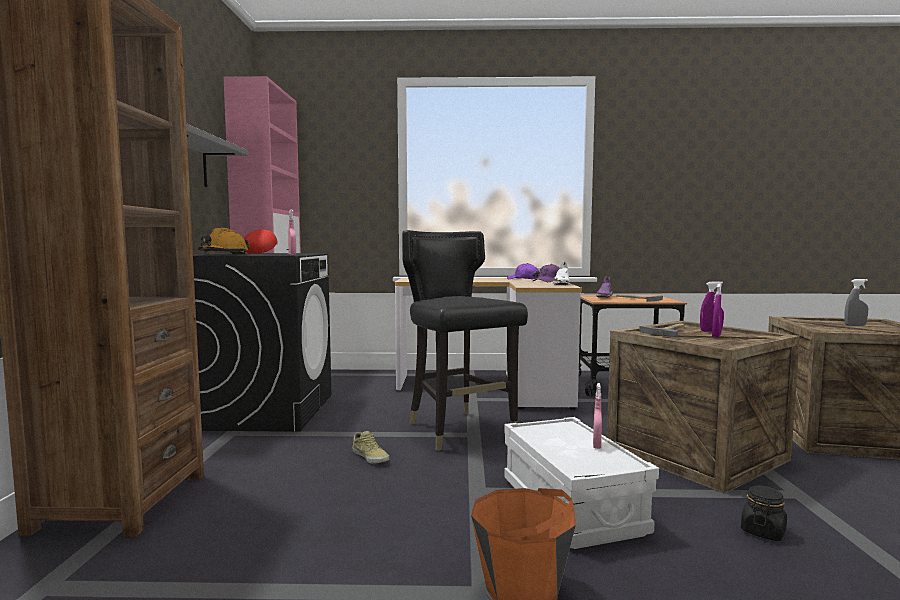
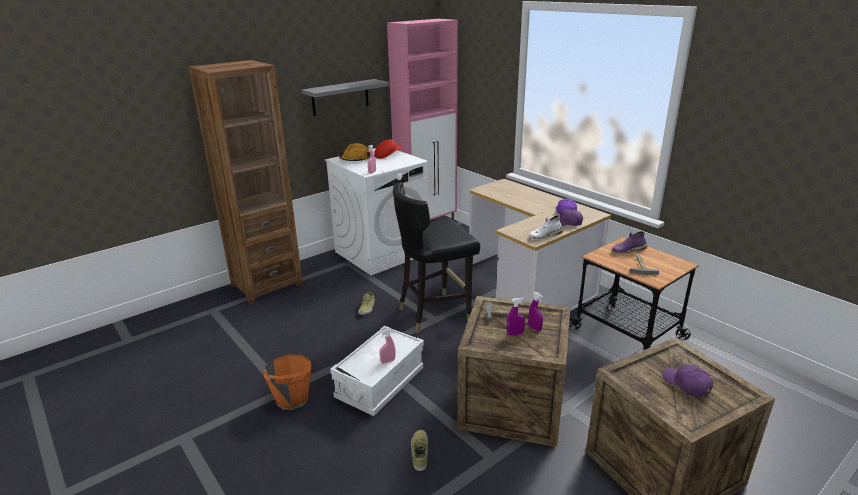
camera: 50 degrees right, 20 degrees up
(264, 411) = (382, 252): black washing machine -> white washing machine
(460, 430) = (434, 313): black chair -> black chair turned 135 degrees counterclockwise
(763, 531) = (419, 452): black jar -> beige shoe
(855, 325) = (686, 384): grey spray bottle -> purple cap

